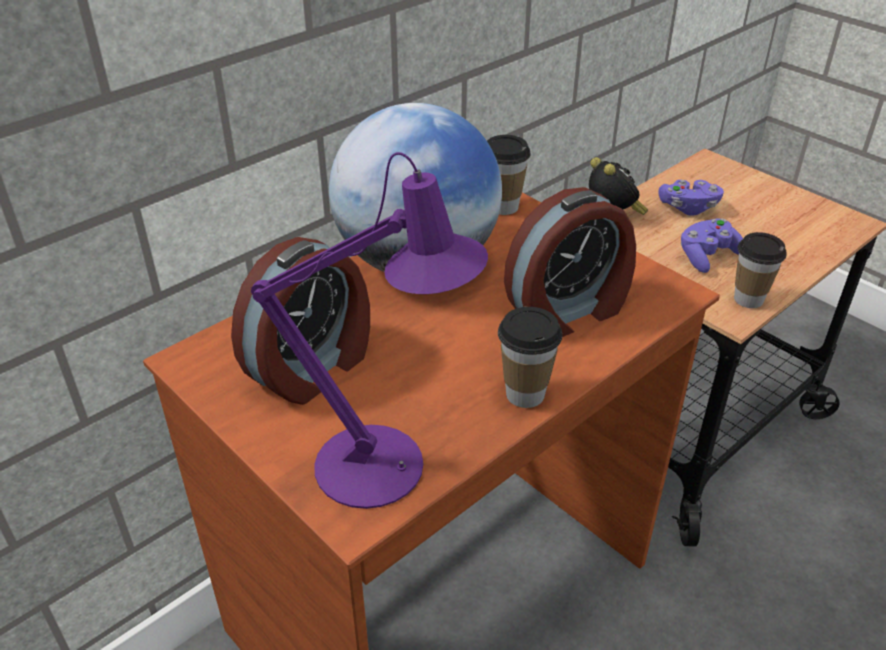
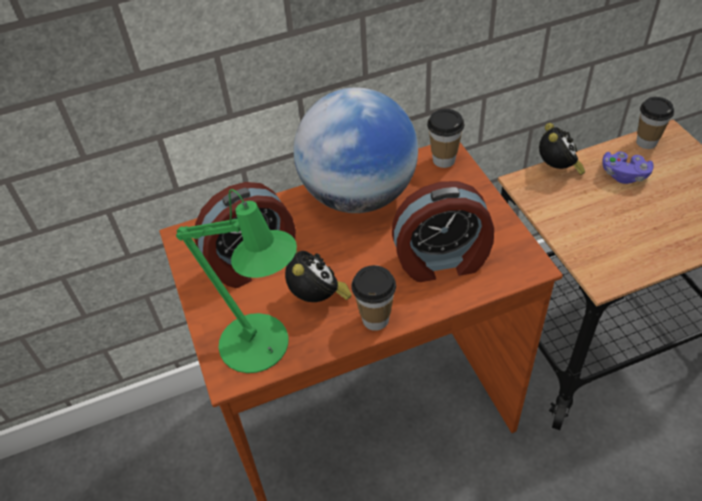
camera: 25 degrees right, 10 degrees up
(385, 468) = (262, 348): purple table lamp -> green table lamp
(431, 388) = (318, 298): none -> alarm clock
(707, 256) = (613, 224): purple game controller -> none
(748, 299) = (623, 270): cup -> cup (646, 142)

